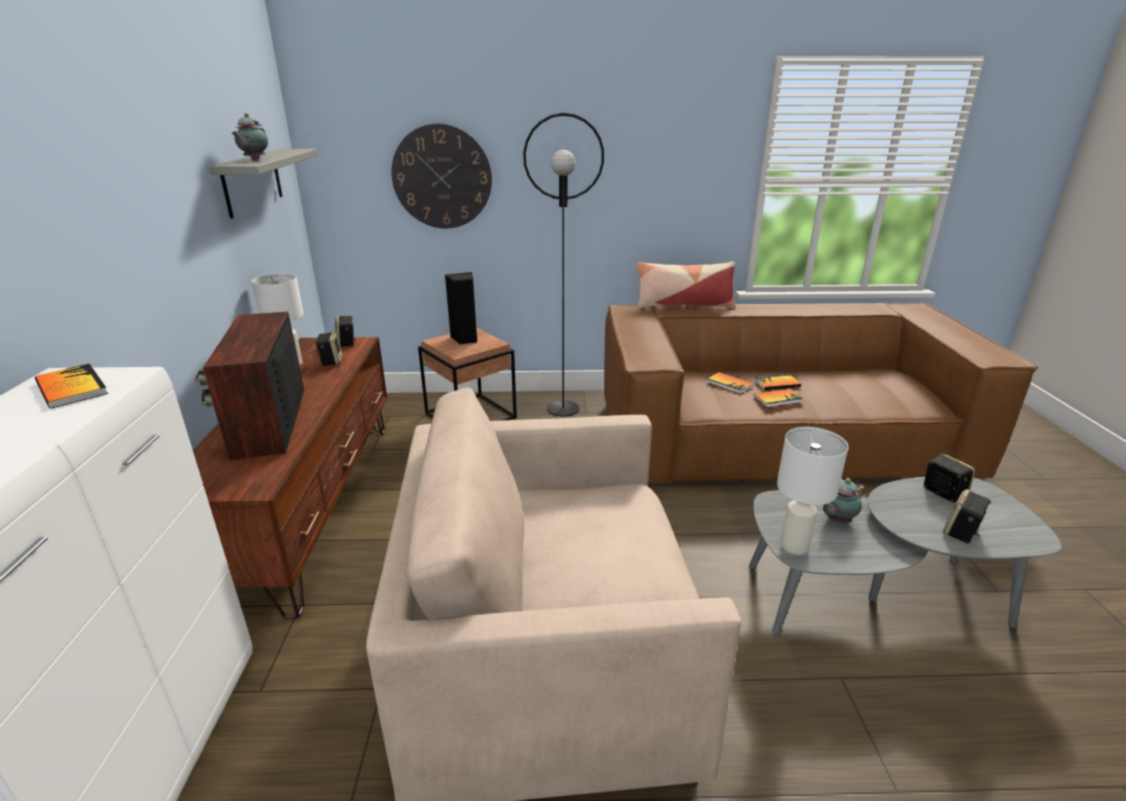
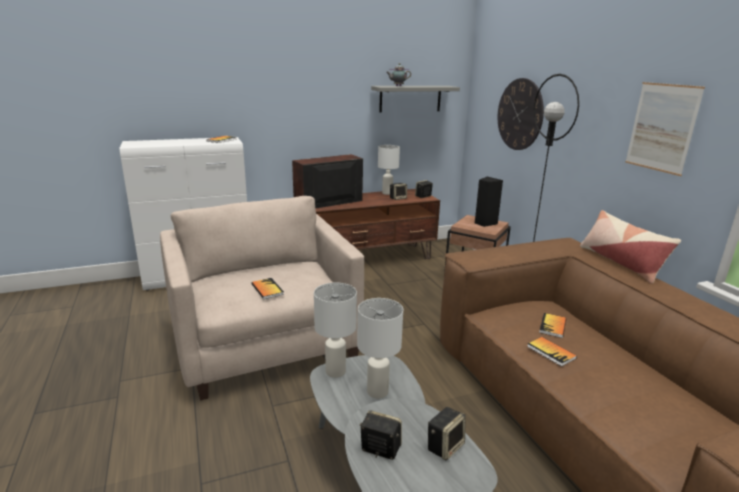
camera: 70 degrees right, 5 degrees down
(669, 162) = (662, 127): none -> picture
(777, 384) = (587, 351): book -> book (267, 289)
(836, 520) = (378, 391): teapot -> white table lamp

